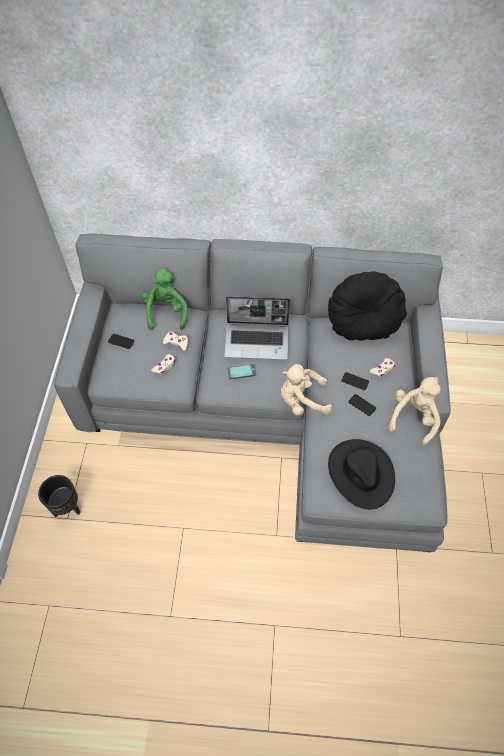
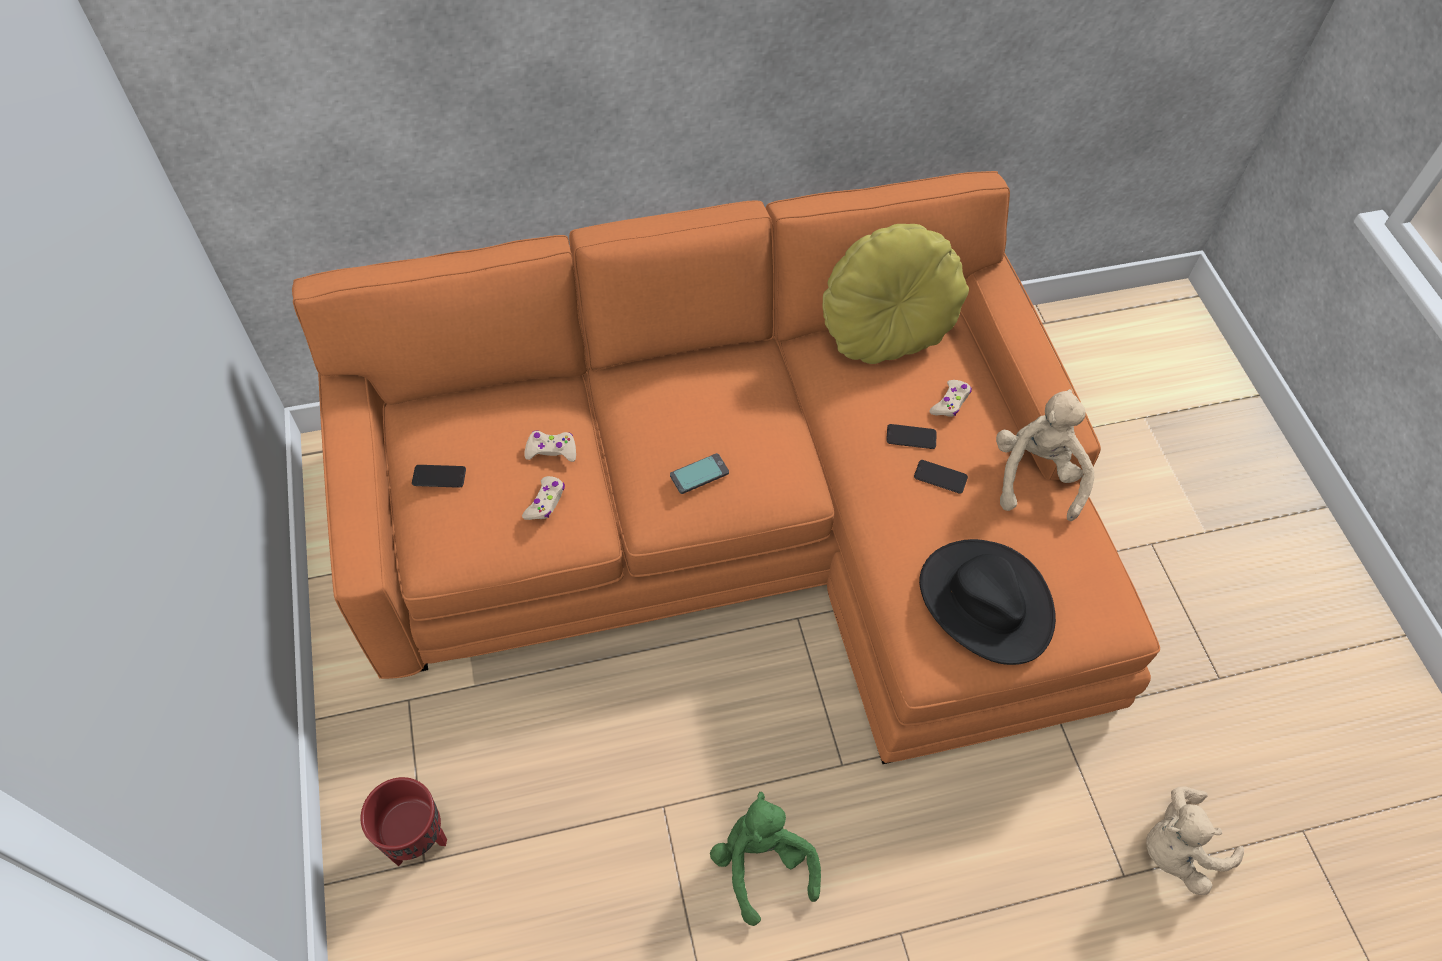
camera: 20 degrees left, 0 degrees up
(68, 508) = (418, 840): black planter -> red planter
(166, 312) = (507, 396): green plush toy -> green plush toy (762, 863)
(257, 341) = (707, 408): laptop -> none
(273, 400) = (744, 516): grey sofa -> orange sofa
(302, 400) = (829, 498): beige plush toy -> beige plush toy (1176, 849)
(362, 329) = (885, 338): black pillow -> yellow pillow

